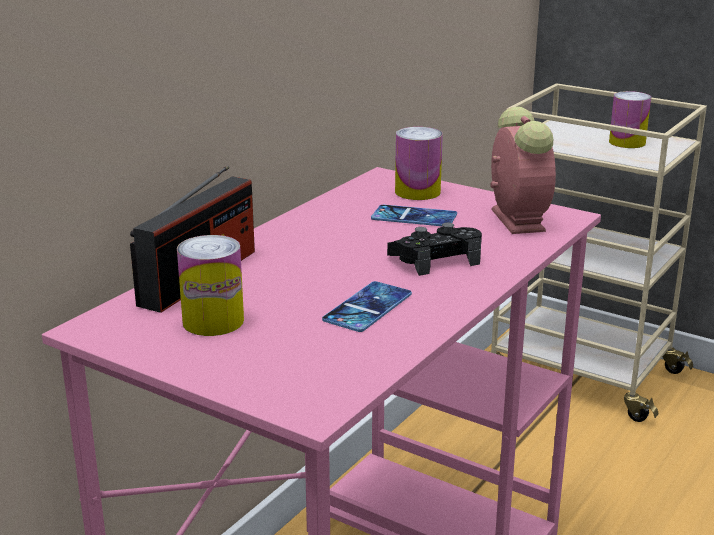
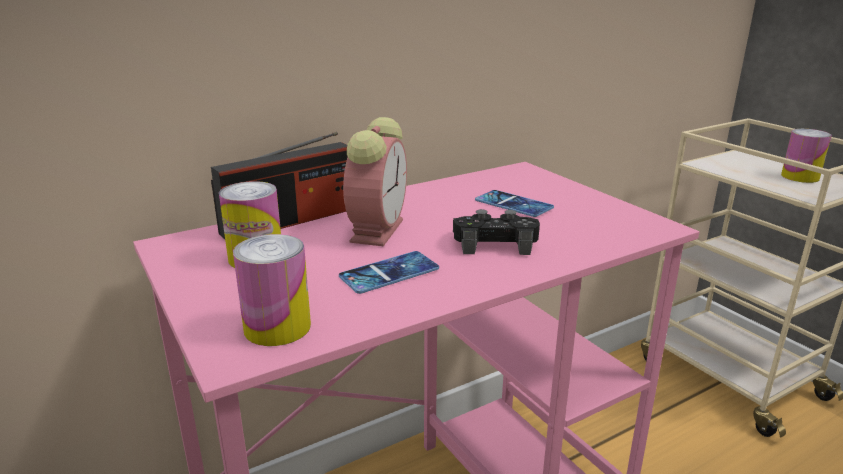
camera: 25 degrees right, 0 degrees up
(417, 192) = (538, 185): can -> can (277, 327)
(515, 219) = (606, 221): alarm clock -> alarm clock (377, 229)

